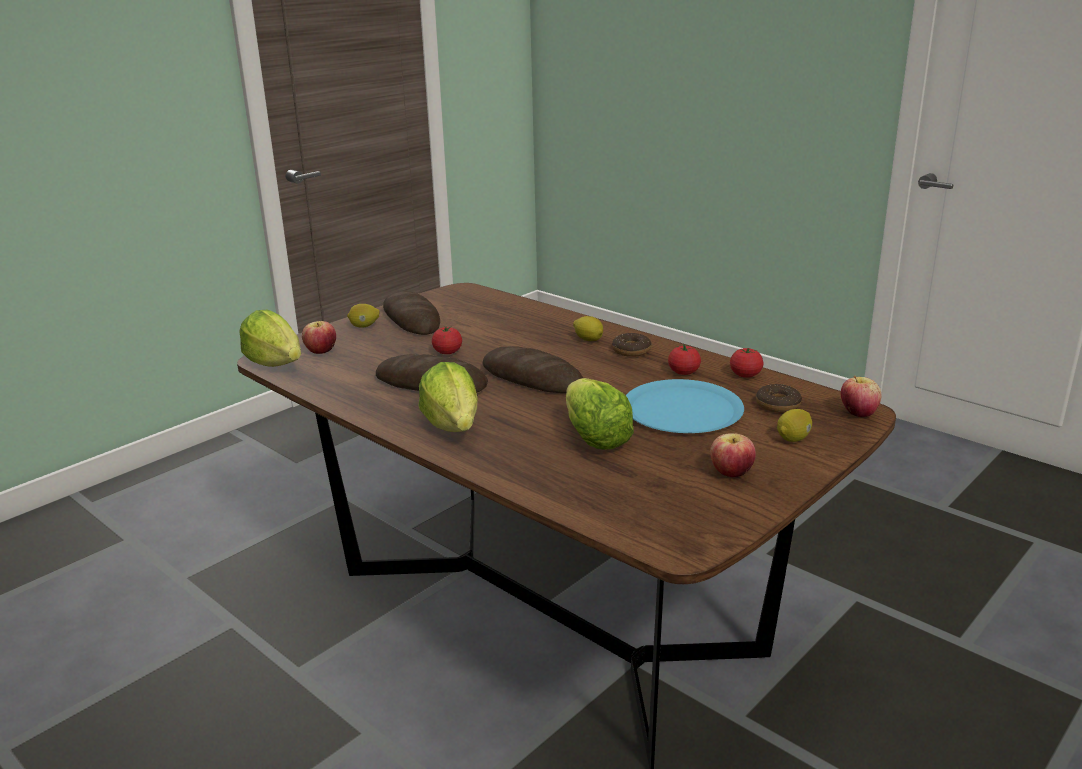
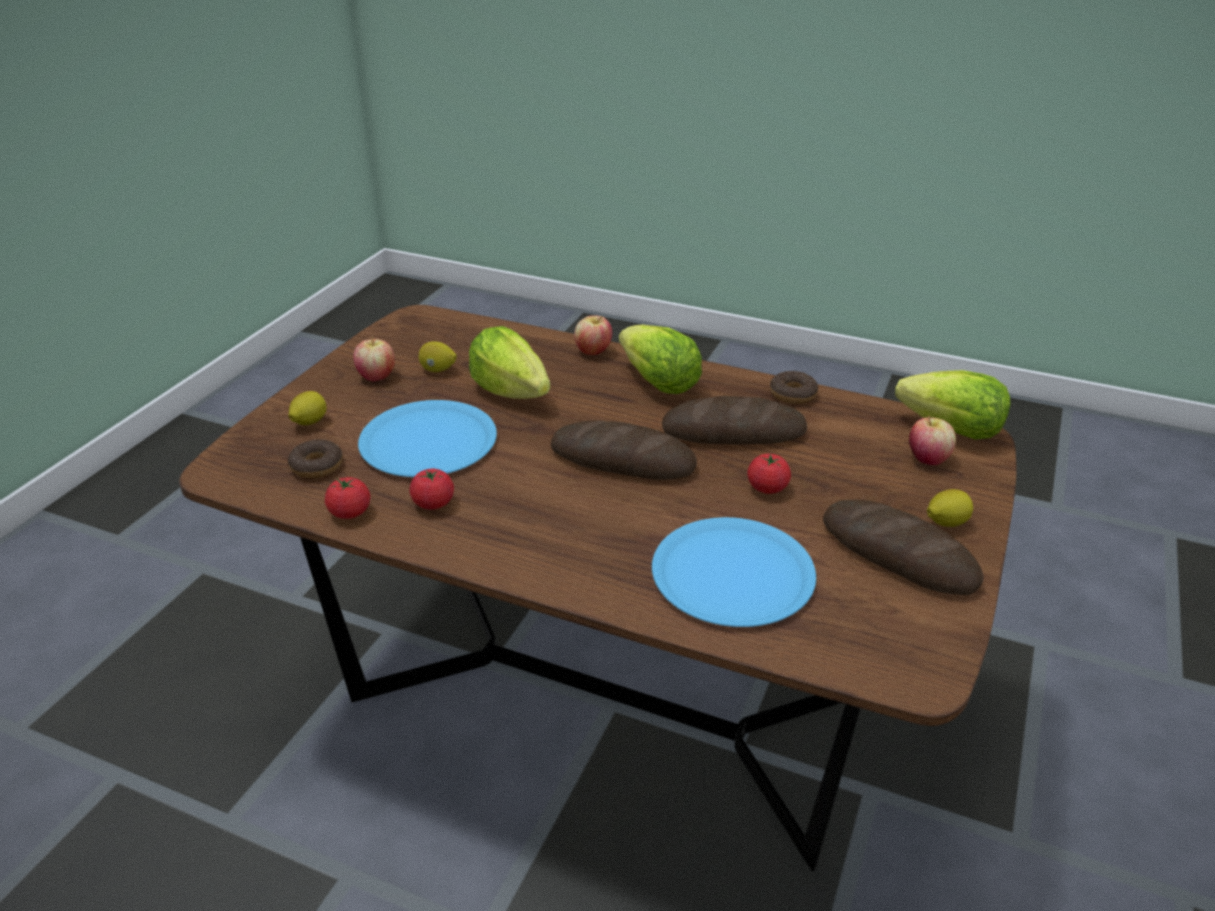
camera: 160 degrees right, 10 degrees up
(512, 323) = (733, 574): none -> blue plate
(588, 340) = (588, 552): lemon -> lemon (438, 370)
(631, 351) = (515, 537): donut -> donut (793, 394)
(858, 413) = (225, 468): apple -> apple (593, 351)

